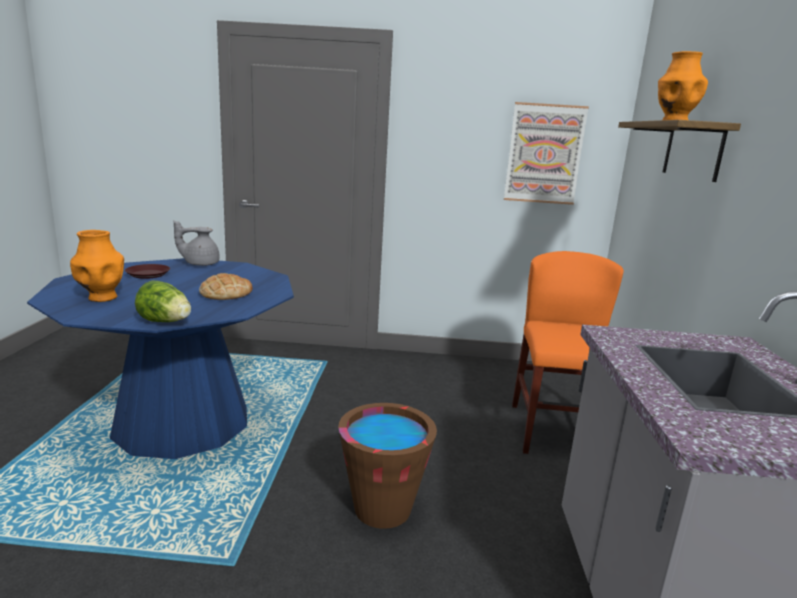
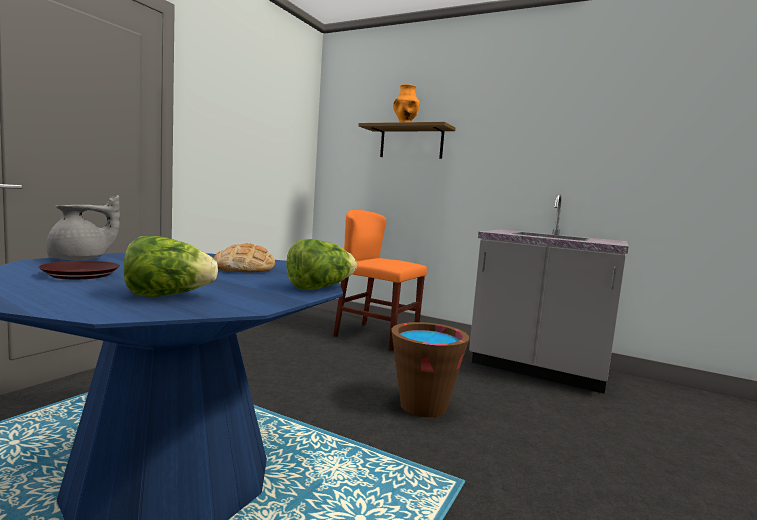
camera: 65 degrees left, 10 degrees down
(102, 298) = (168, 296): orange vase -> lettuce
(200, 263) = (80, 259): grey teapot -> grey teapot turned 135 degrees counterclockwise
(544, 154) = (281, 144): picture -> none

